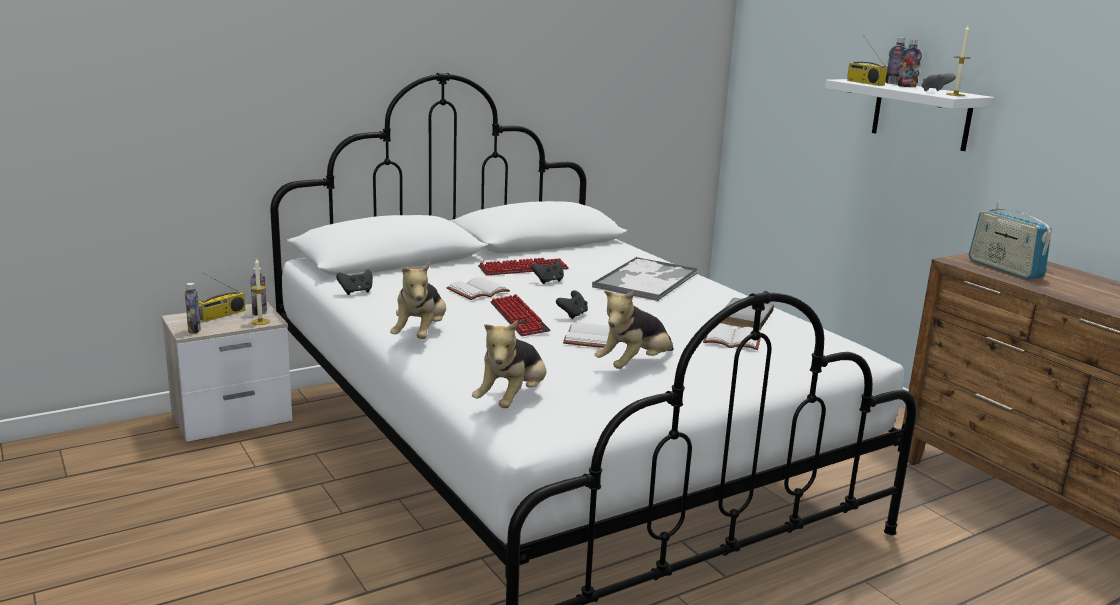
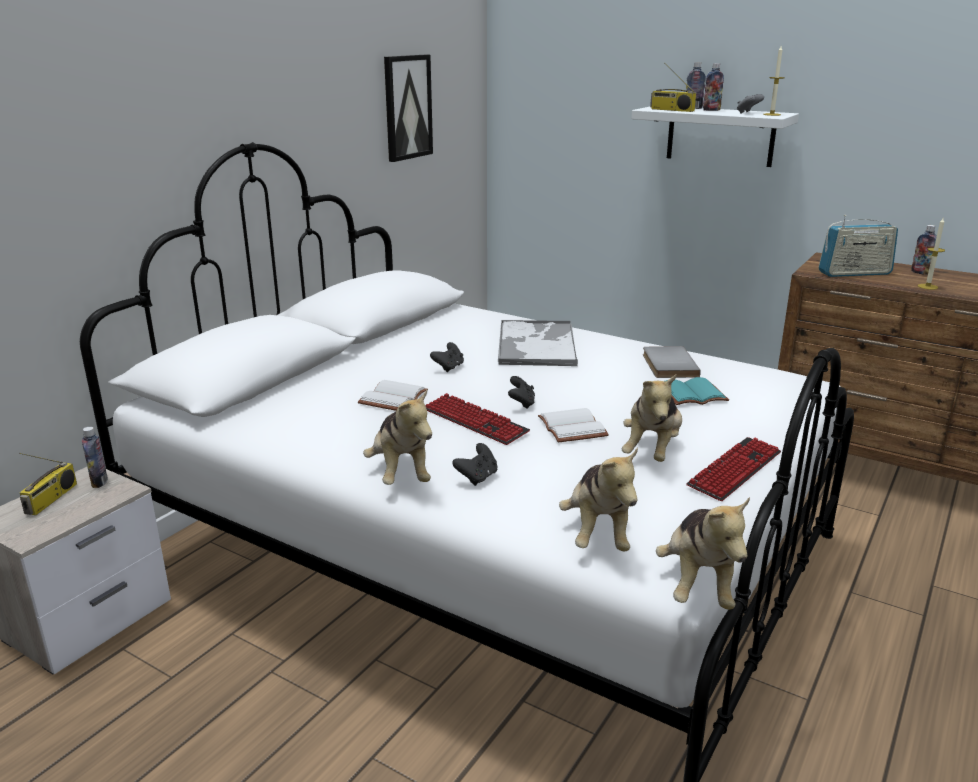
camera: 25 degrees left, 5 degrees up
(194, 330) = (34, 532): bottle -> bottle (920, 272)
(260, 322) = (113, 495): candle -> candle (927, 286)
(356, 292) = (259, 433): black game controller -> black game controller (477, 477)
(523, 269) = (406, 358): keyboard -> keyboard (735, 470)
(542, 445) = (697, 584): none -> plush toy
(625, 60) = (407, 107): none -> picture
(731, 340) = (692, 395): white book -> turquoise book
(1004, 269) = (854, 273): radio -> radio turned 45 degrees counterclockwise

